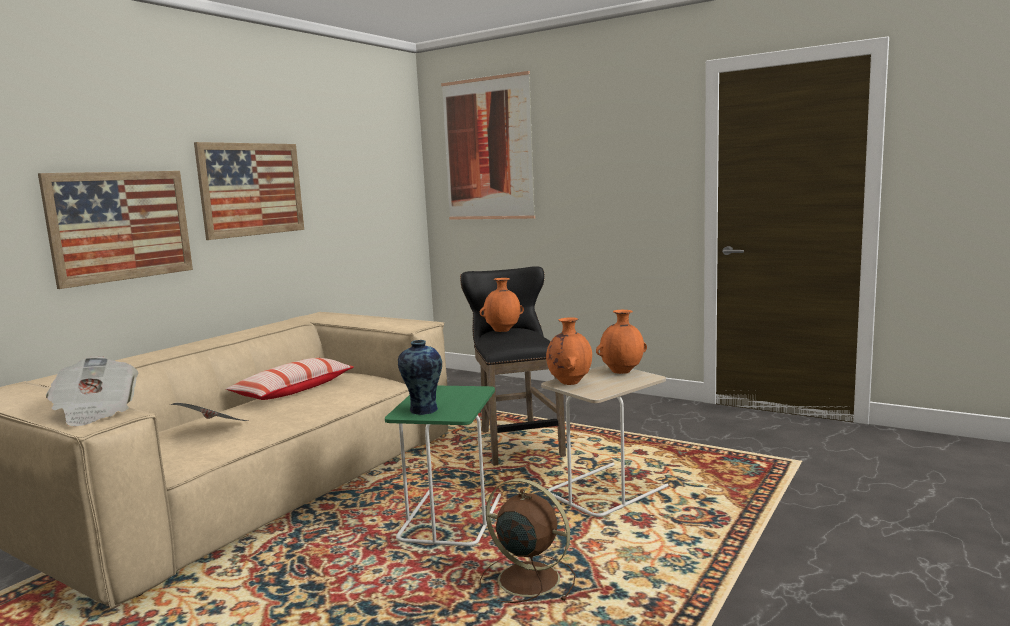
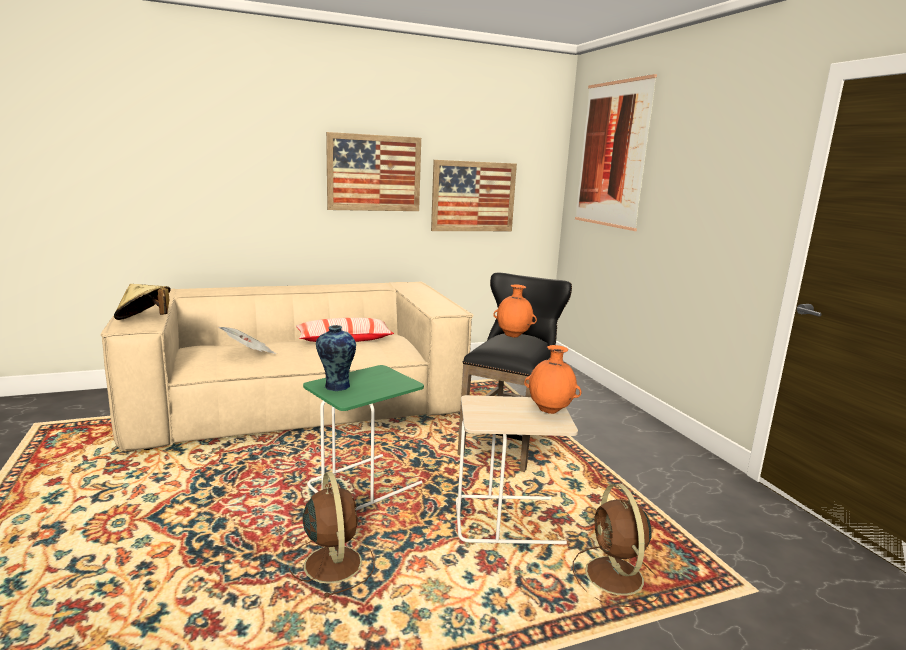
camera: 35 degrees right, 5 degrees up
(95, 412) = (144, 320): newspaper -> beige hat
(121, 226) = (259, 191): picture -> picture (473, 196)
(569, 382) = (483, 404): orange vase -> none
(724, 491) = (615, 578): none -> brown fan

